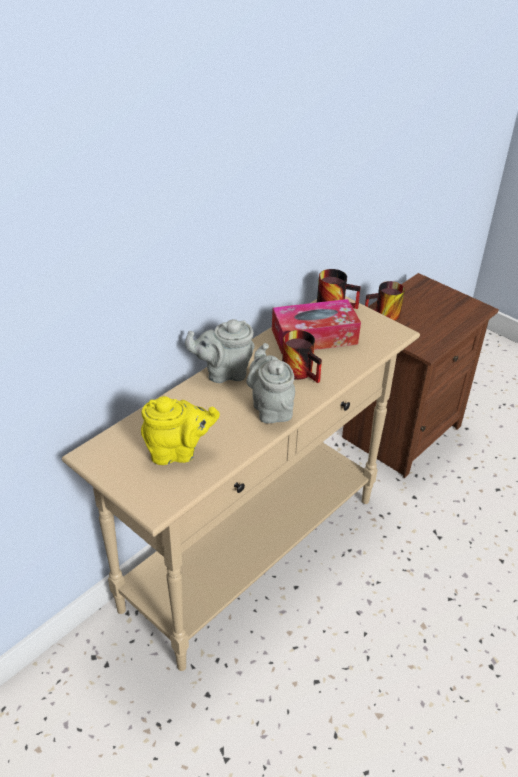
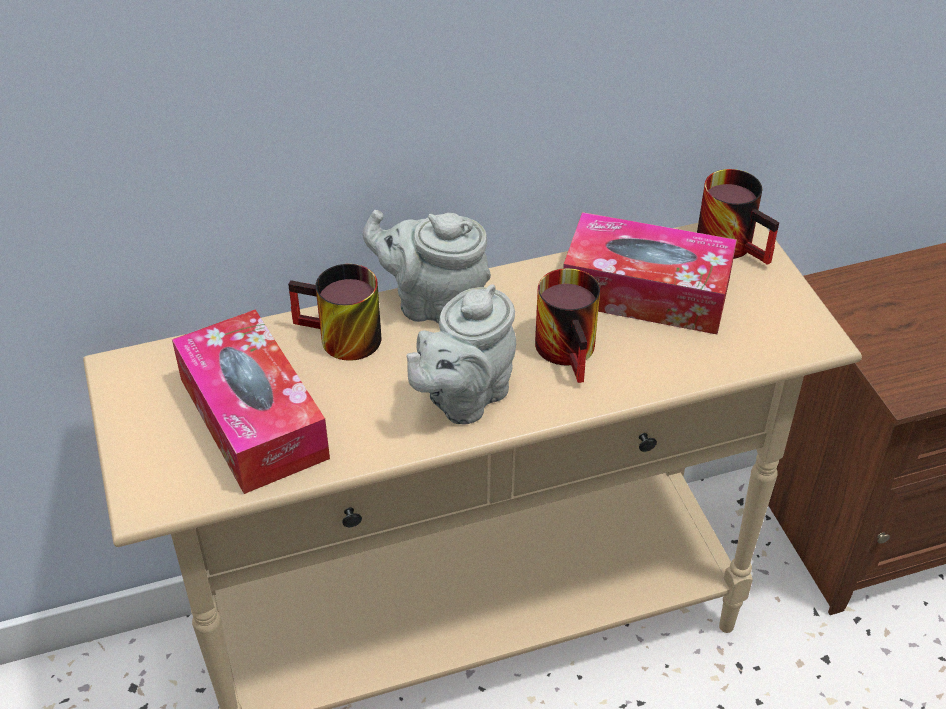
camera: 30 degrees right, 5 degrees up
(178, 452) = (253, 418): yellow teapot -> tissue box
(270, 408) = (463, 398): grey teapot -> grey teapot turned 150 degrees counterclockwise
(383, 316) = (869, 293): mug -> mug (338, 340)

